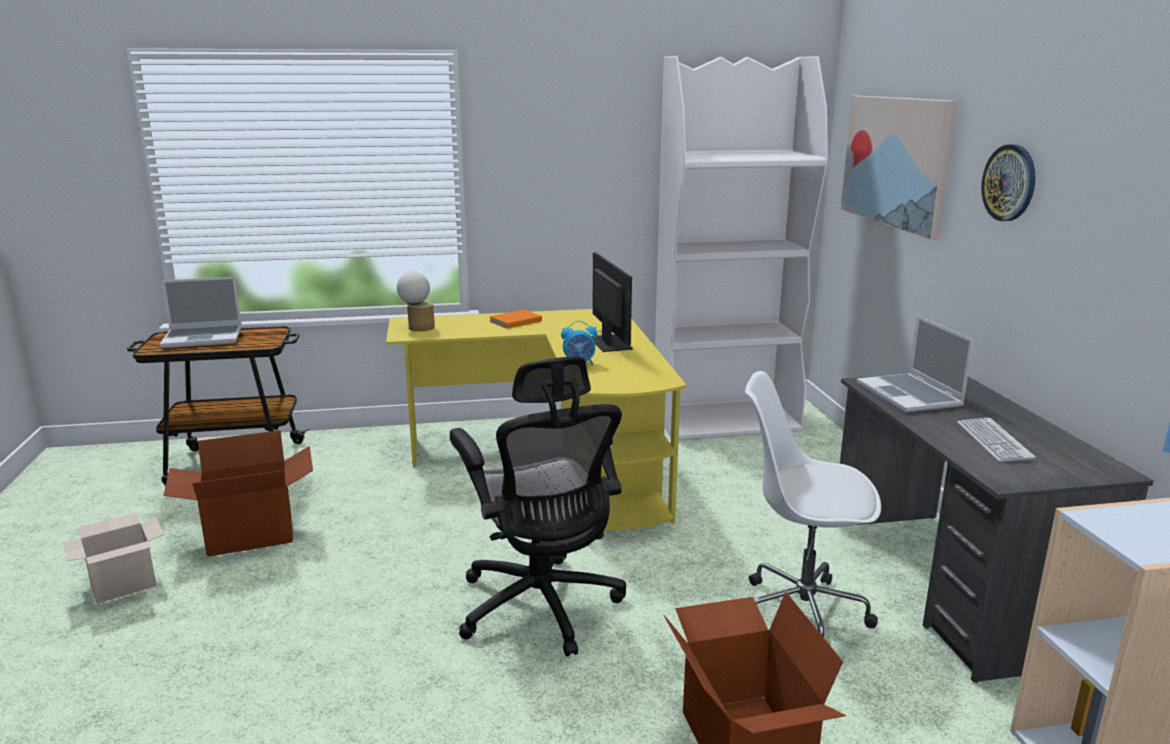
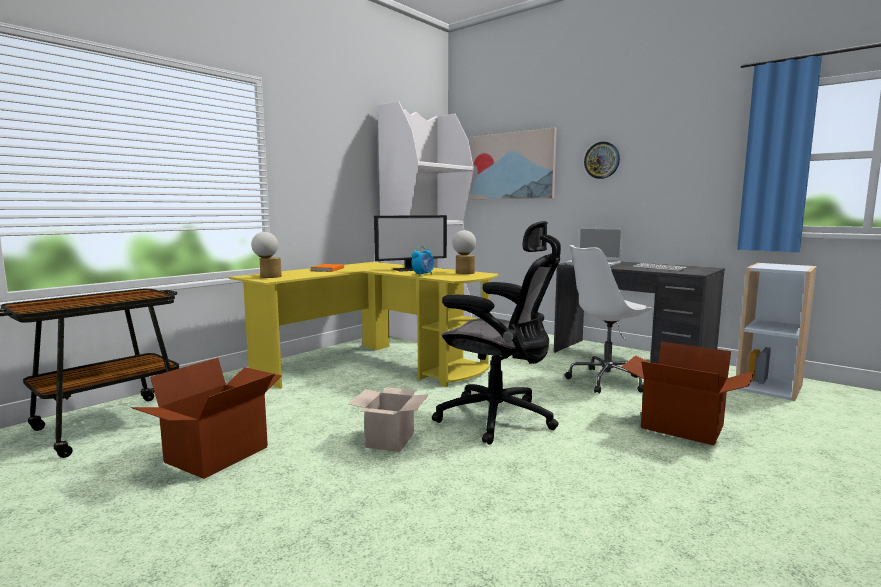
camera: 40 degrees left, 10 degrees down
(125, 583) = (149, 523): cardboard box -> cardboard box (390, 439)
(204, 338) = (77, 299): laptop -> none
(608, 343) = (411, 269): monitor -> monitor turned 120 degrees clockwise
(647, 370) = (464, 272): none -> table lamp

